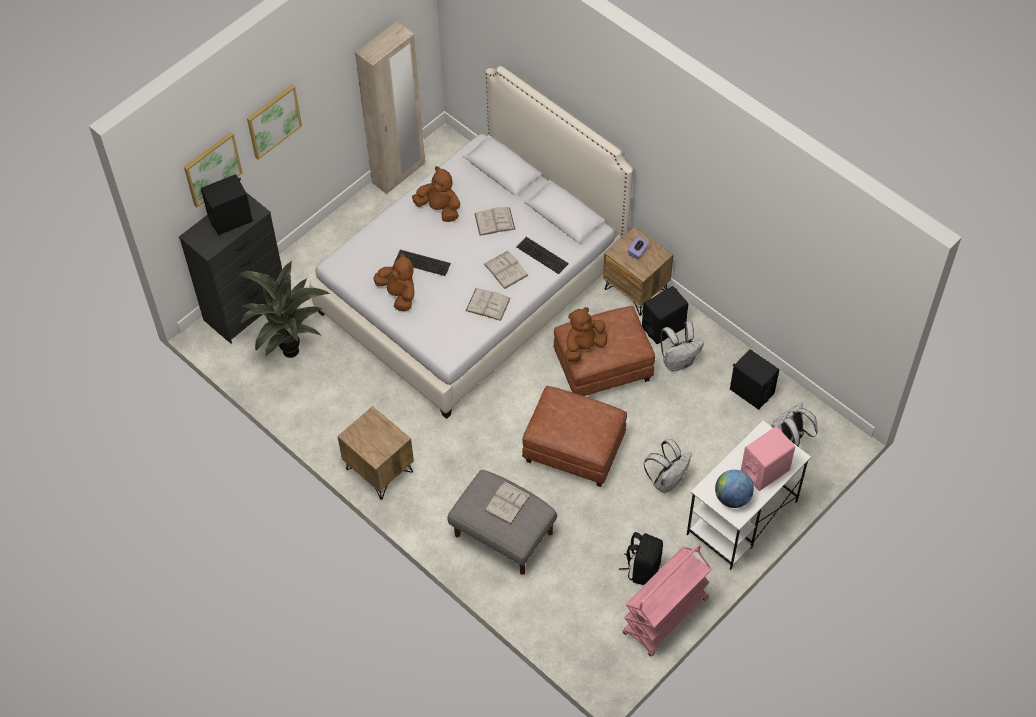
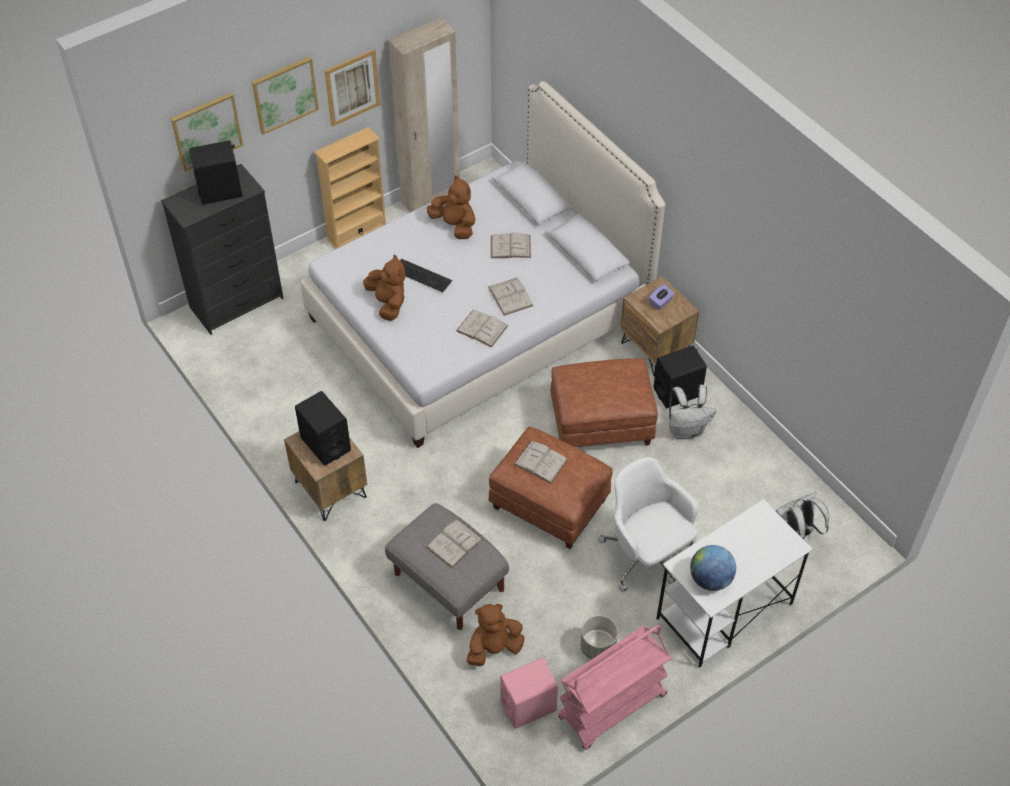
camera: 10 degrees right, 5 degrees down
(291, 354) = (270, 355): potted plant -> none
(327, 99) = (352, 87): none -> picture
(339, 220) = (357, 232): none -> beige bookcase
(543, 255) = (554, 287): keyboard -> none
(565, 417) = (540, 462): none -> white book
(584, 347) = (579, 391): brown plush toy -> brown plush toy (494, 648)
(642, 568) = (597, 647): black backpack -> grey planter
(667, 481) = (646, 555): white backpack -> white office chair
(751, 391) = (762, 475): black speaker -> black speaker (325, 444)
(765, 470) = (755, 555): pink speaker -> pink speaker (528, 706)

